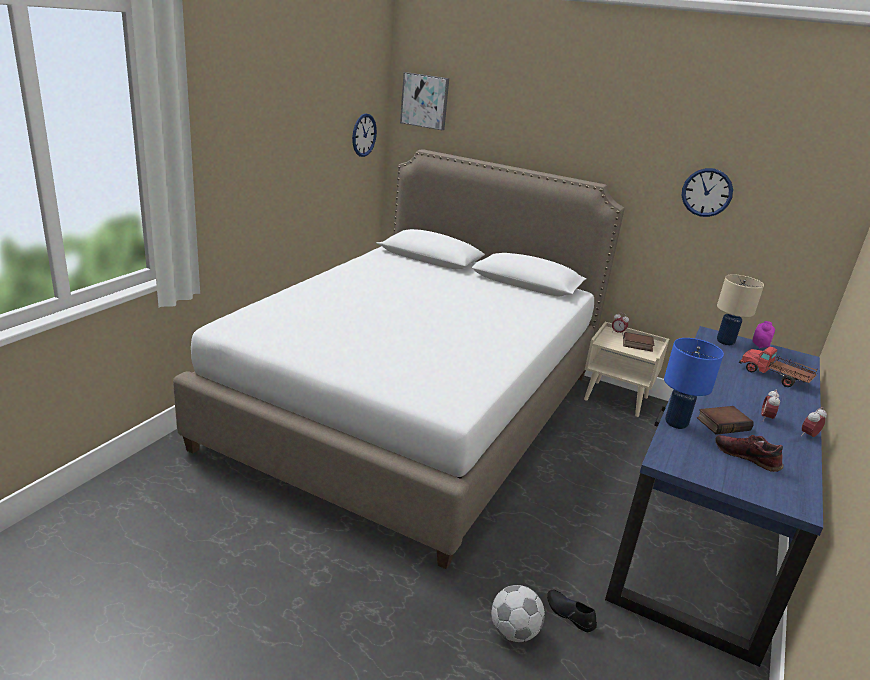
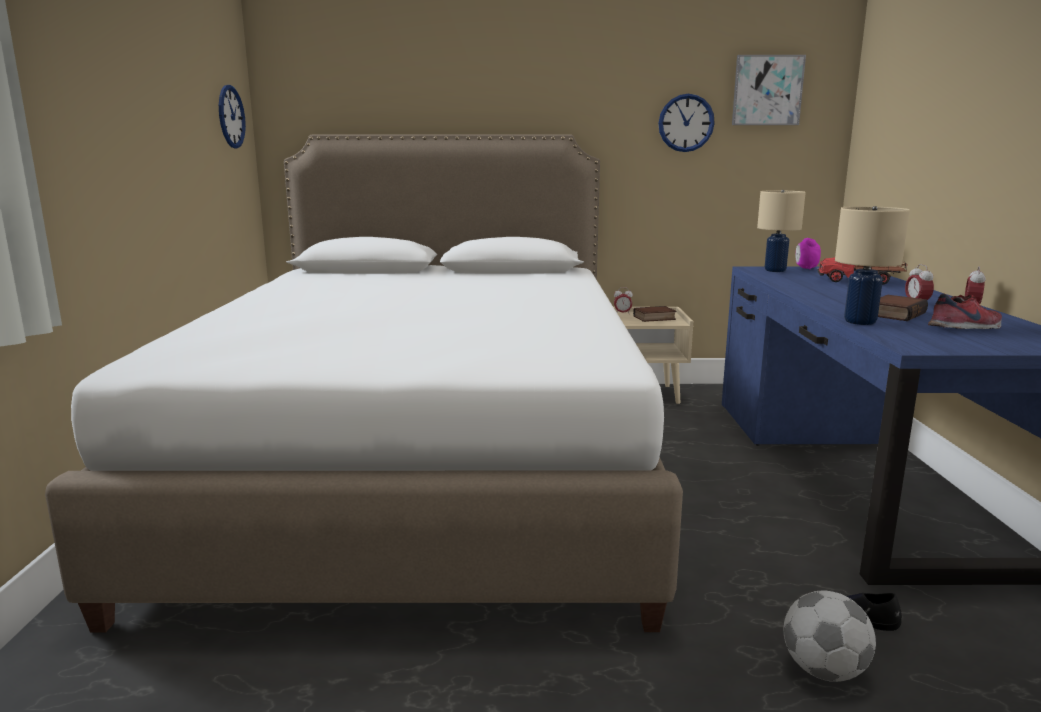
camera: 25 degrees left, 10 degrees down
(425, 101) = (305, 69): picture -> picture (767, 90)
(674, 423) = (858, 322): blue table lamp -> beige table lamp
(747, 457) = (966, 328): shoe -> shoe turned 150 degrees clockwise

